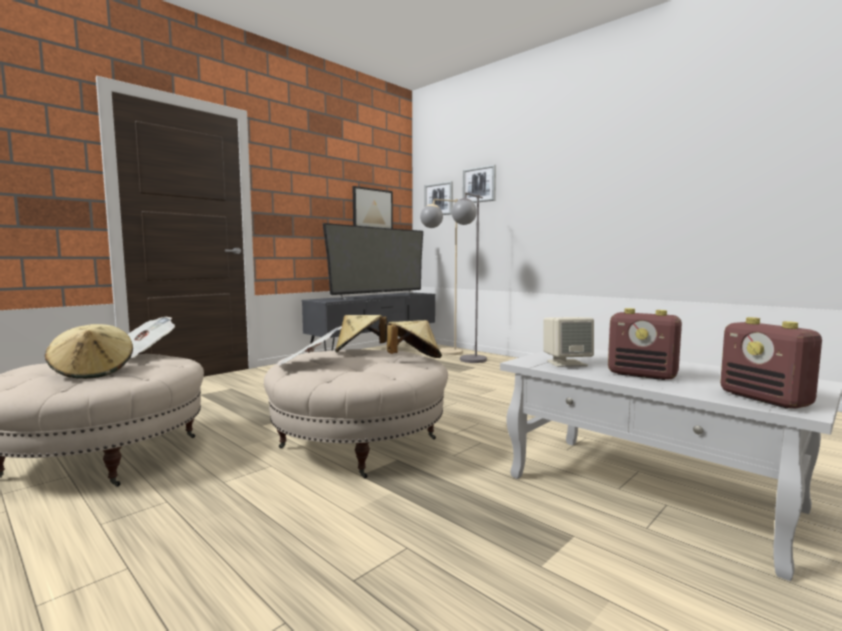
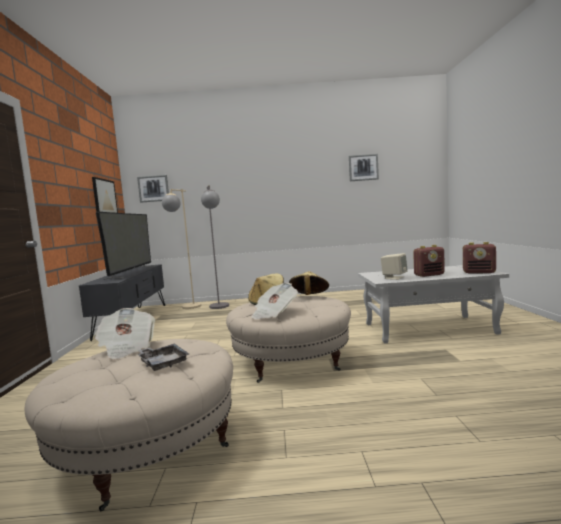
camera: 45 degrees left, 0 degrees up
(93, 372) = (163, 363): beige hat -> grey tray
(479, 185) = (193, 178): picture -> picture (363, 167)

